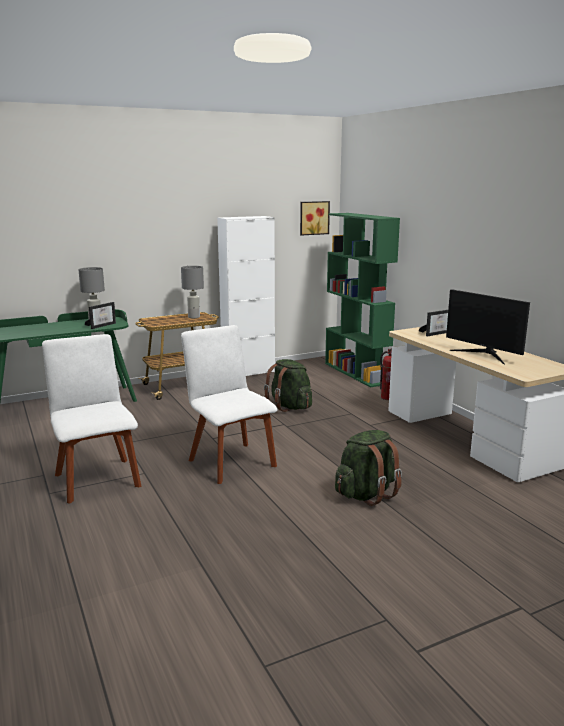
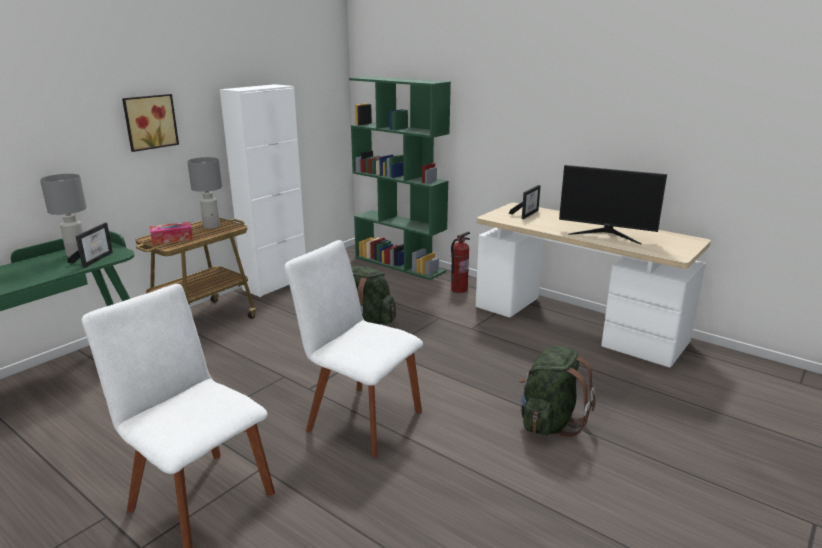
camera: 25 degrees left, 5 degrees up
(160, 321) = (172, 239): none -> tissue box
(313, 218) = (325, 84): picture -> picture (149, 122)

